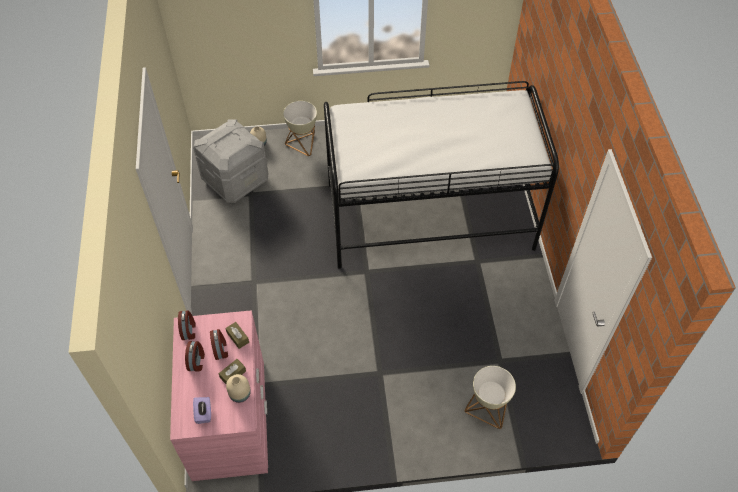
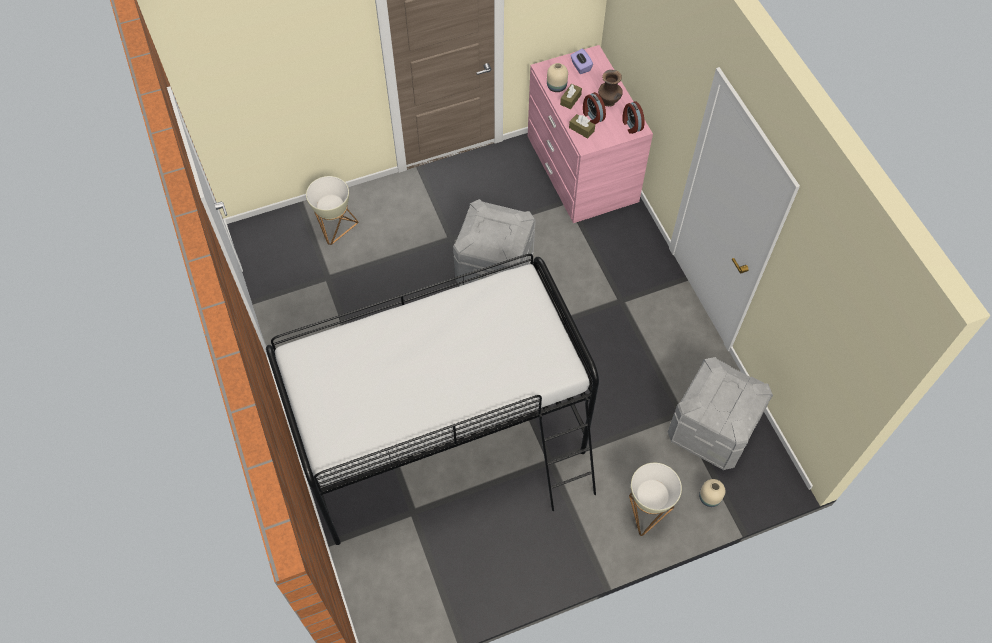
camera: 165 degrees right, 5 degrees up
(197, 361) = (609, 102): alarm clock -> brown vase
(349, 333) = (495, 269): none -> grey storage box

